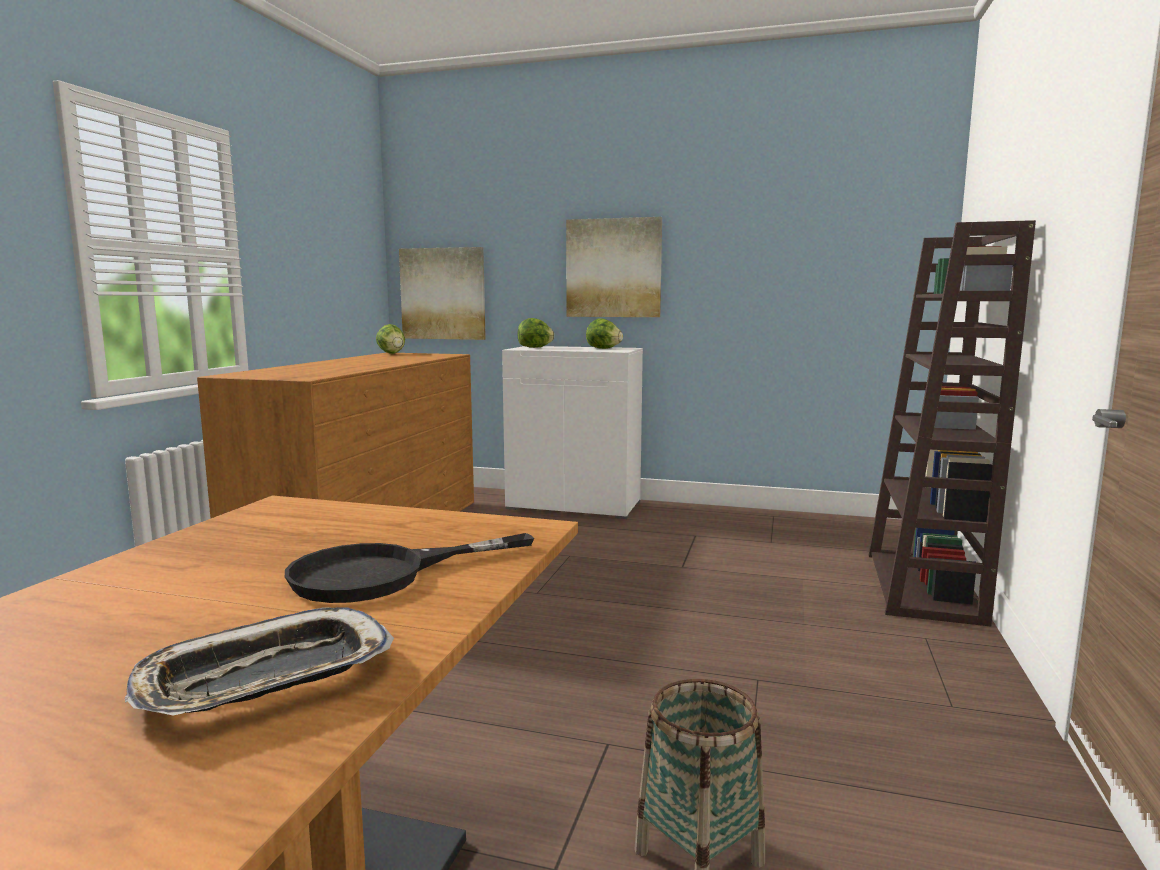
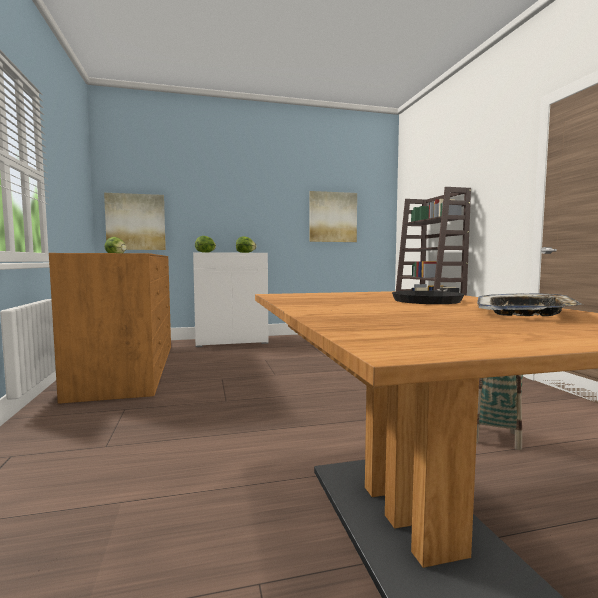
camera: 30 degrees left, 5 degrees down
(613, 268) = (243, 211): picture -> picture (332, 217)

